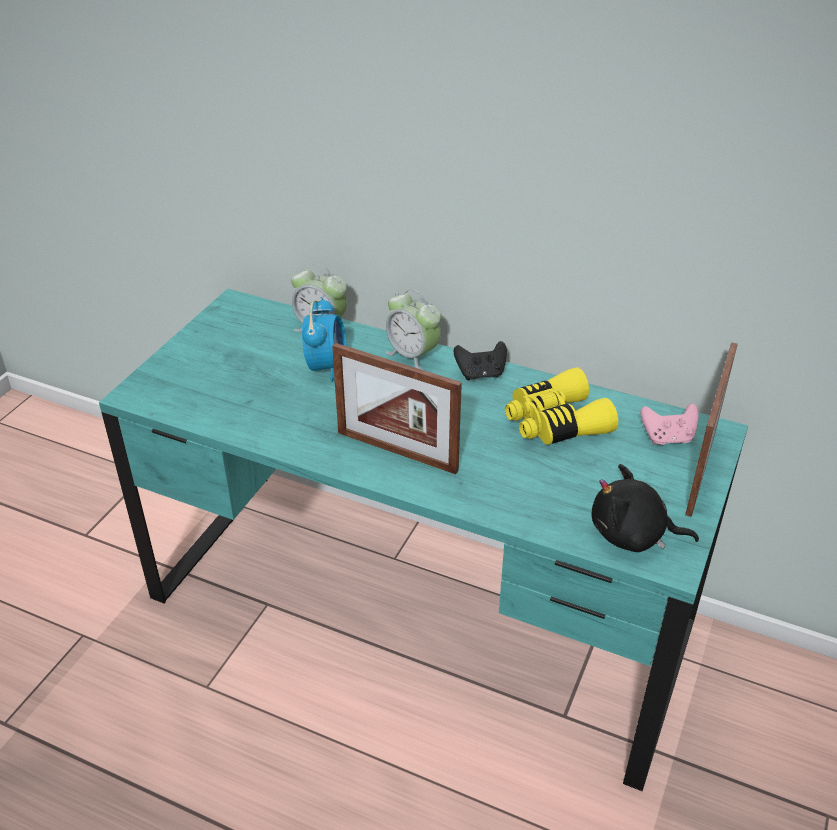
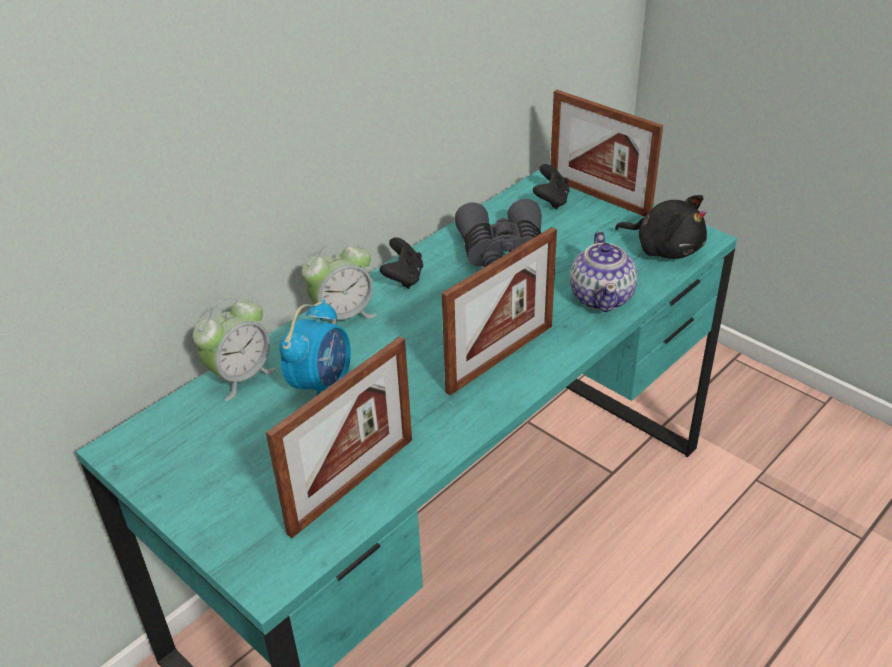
camera: 70 degrees left, 0 degrees up
(225, 407) = (352, 485): none -> picture frame
(326, 366) = (321, 384): alarm clock -> alarm clock turned 90 degrees clockwise
(518, 500) = (602, 297): none -> teapot
(555, 422) = (502, 252): yellow binoculars -> grey binoculars
(633, 535) = (665, 248): black plush toy -> black plush toy turned 90 degrees counterclockwise
(667, 438) = (551, 201): pink game controller -> black game controller

